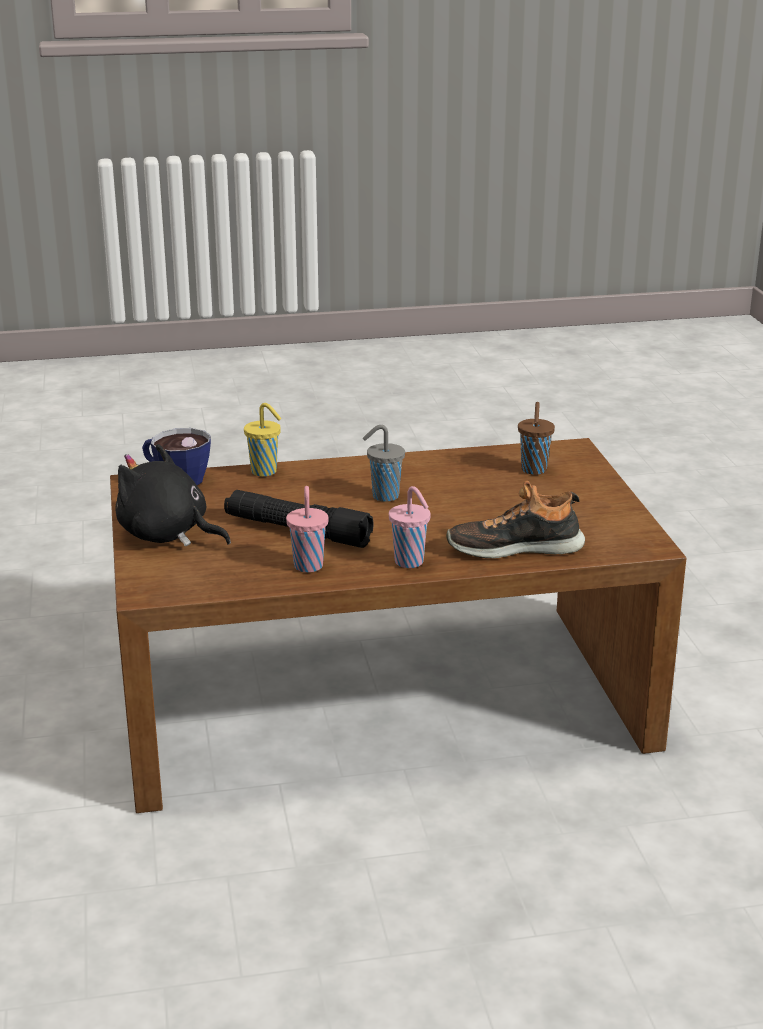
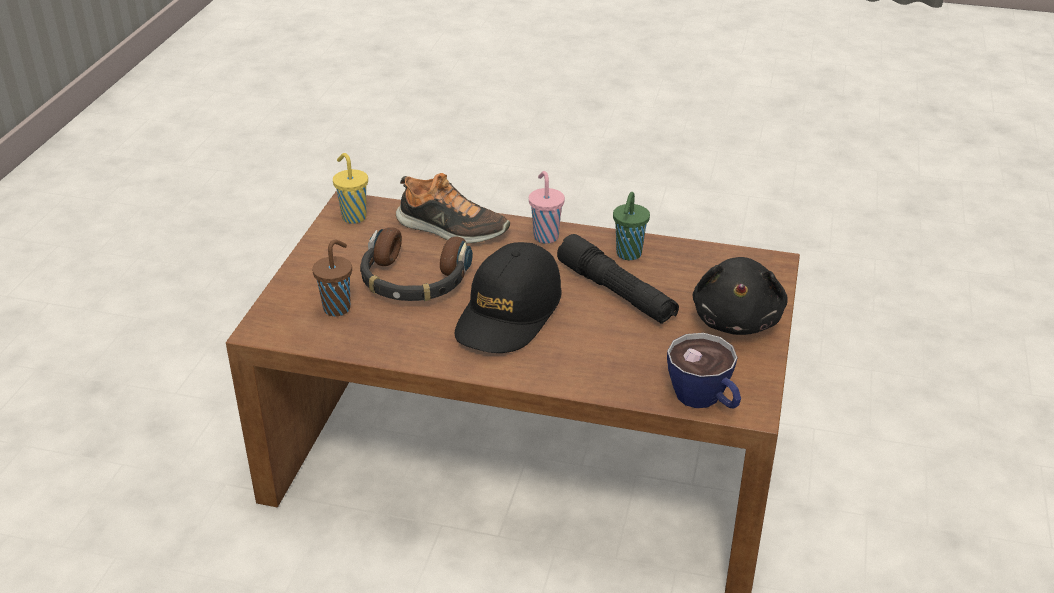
camera: 155 degrees left, 10 degrees up
(167, 535) = (737, 320): black plush toy -> black plush toy turned 45 degrees clockwise
(265, 472) = (603, 383): yellow cup -> yellow cup (353, 217)
(308, 565) = (628, 255): pink cup -> green cup
(383, 496) = (509, 314): grey cup -> black cap
(497, 501) = (413, 279): none -> headphones

